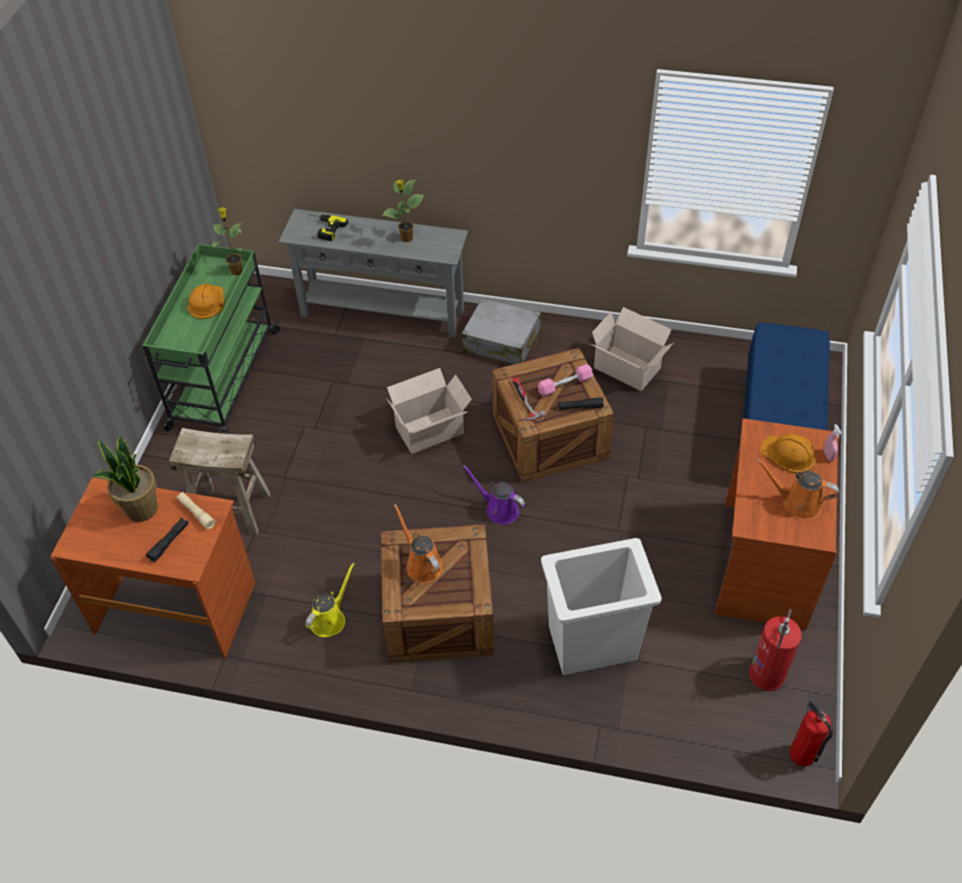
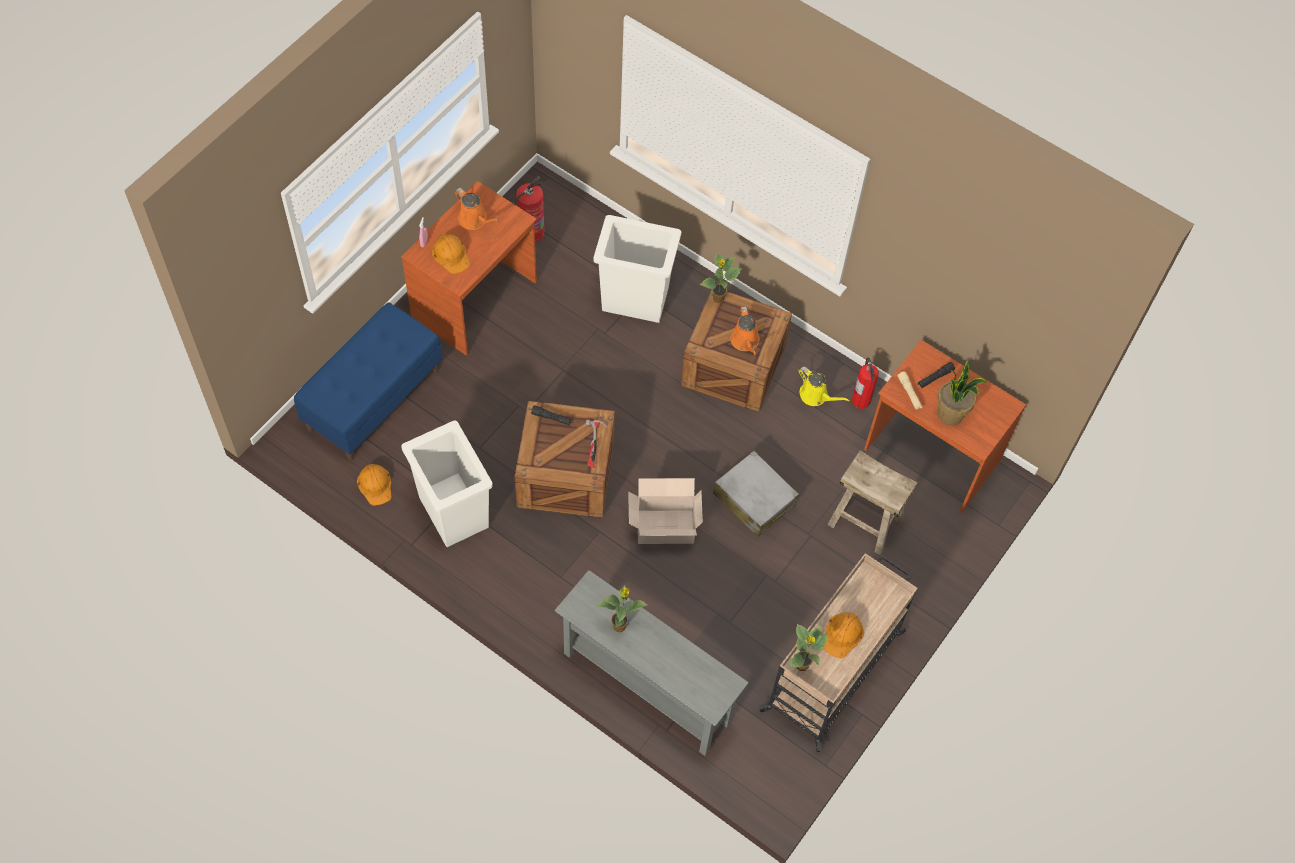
camera: 160 degrees left, 10 degrees up
(223, 380) = (834, 670): green cart -> beige cart
(323, 228) = (697, 679): power drill -> none
(330, 619) = (816, 396): yellow watering can -> yellow watering can turned 105 degrees counterclockwise
(478, 601) = (718, 299): none -> potted plant
(499, 509) = (645, 427): purple watering can -> none
(502, 342) = (549, 595): grey suitcase -> grey suitcase (754, 499)
(565, 385) = (551, 444): pink dumbbell -> none
(628, 369) = (454, 511): cardboard box -> white trash can
(712, 362) = (375, 484): none -> orange hard hat
(802, 754) = (545, 181): fire extinguisher -> fire extinguisher (861, 400)

